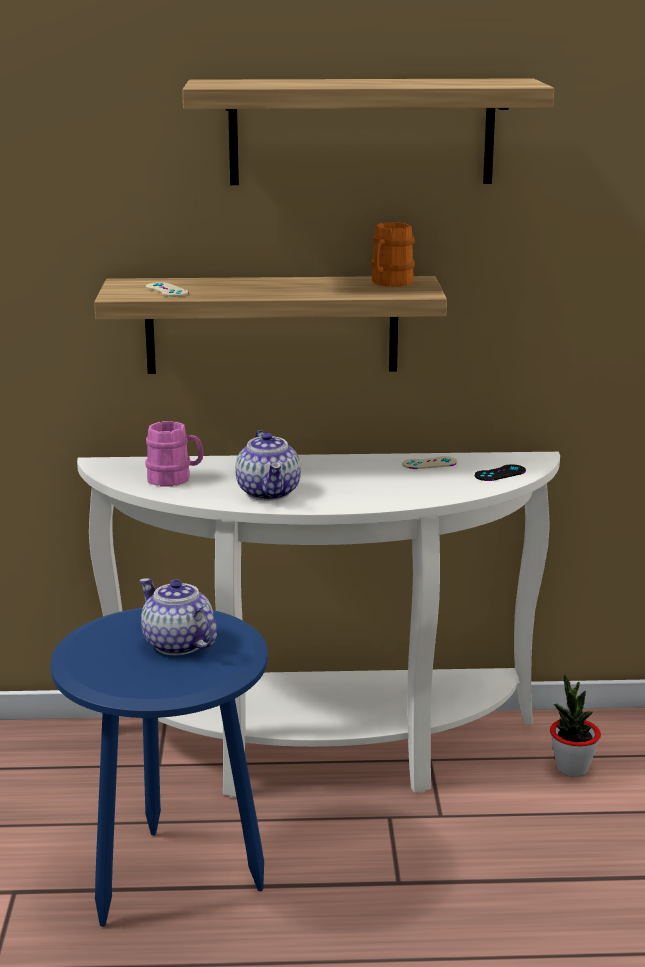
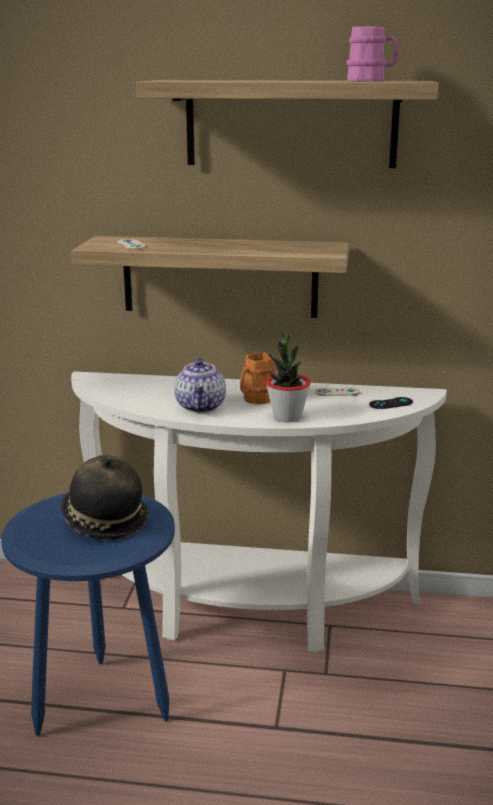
camera: 10 degrees right, 0 degrees up
(175, 479) = (135, 392): pink mug -> pink mug (371, 80)
(177, 644) = (103, 521): teapot -> hat
(389, 283) = (307, 246): orange mug -> orange mug (255, 399)
(572, 768) = (442, 644): potted plant -> potted plant (287, 417)

